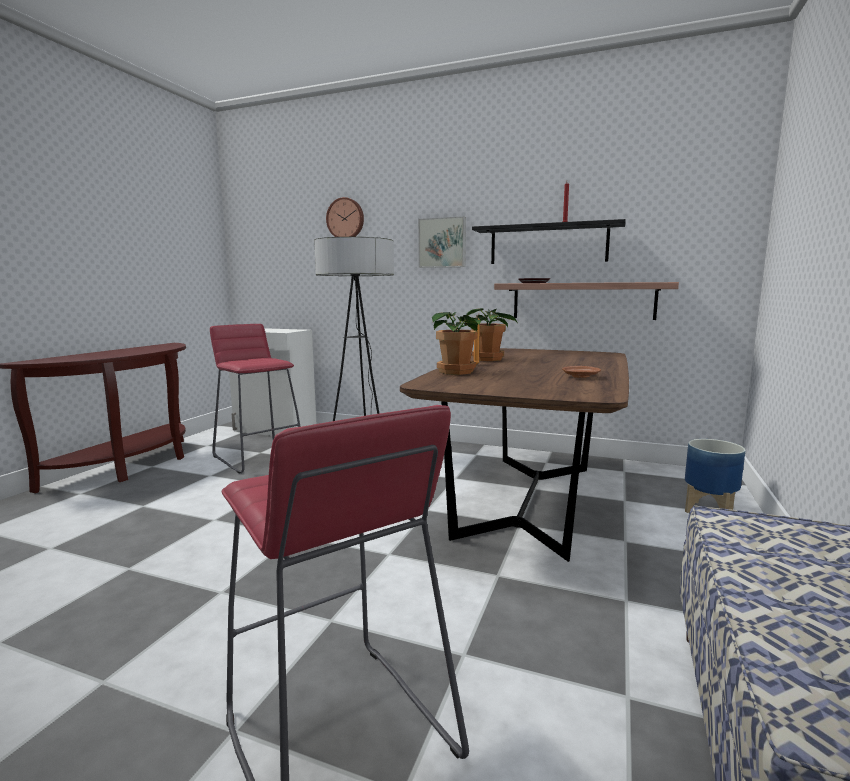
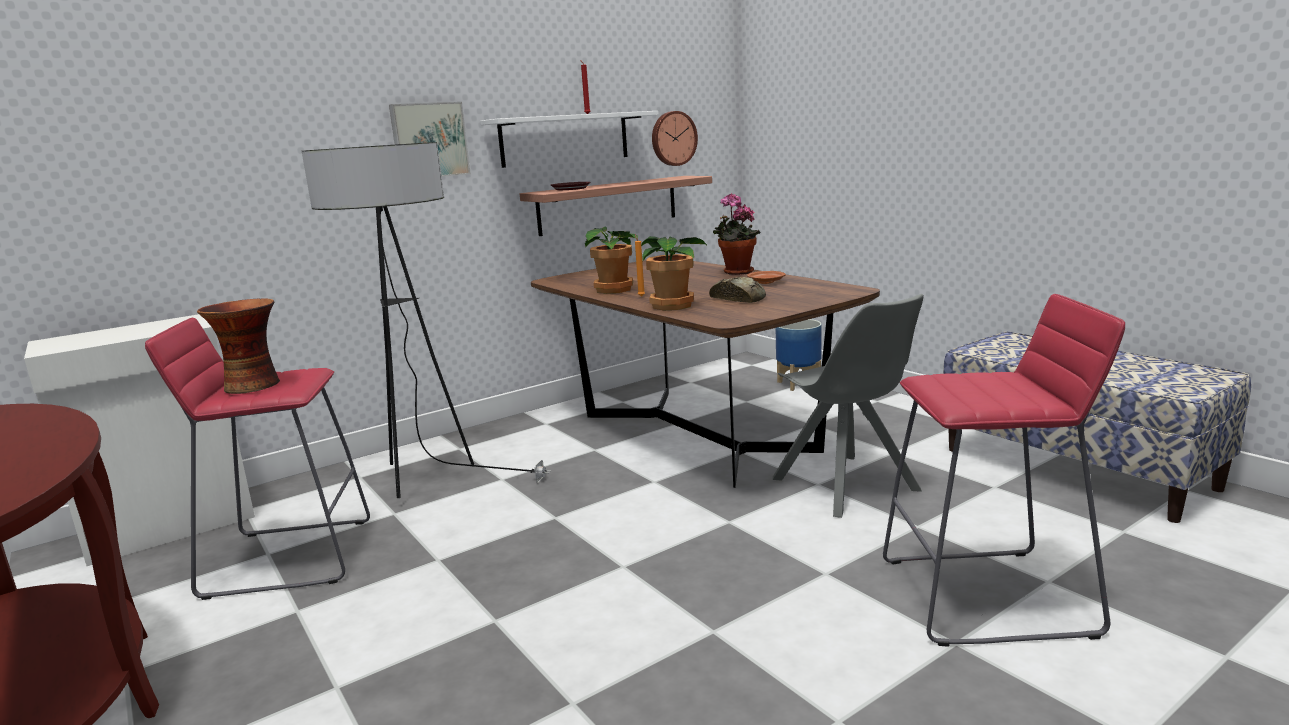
camera: 55 degrees left, 5 degrees up
(250, 360) = (253, 385): none -> vase
(346, 219) = (243, 101): wall clock -> wall clock (673, 138)
(505, 378) = (739, 298): none -> bread
(510, 591) = (847, 486): none -> grey chair
(548, 244) = (565, 139): black shelf -> white shelf
(602, 368) = (736, 273): none -> potted plant

